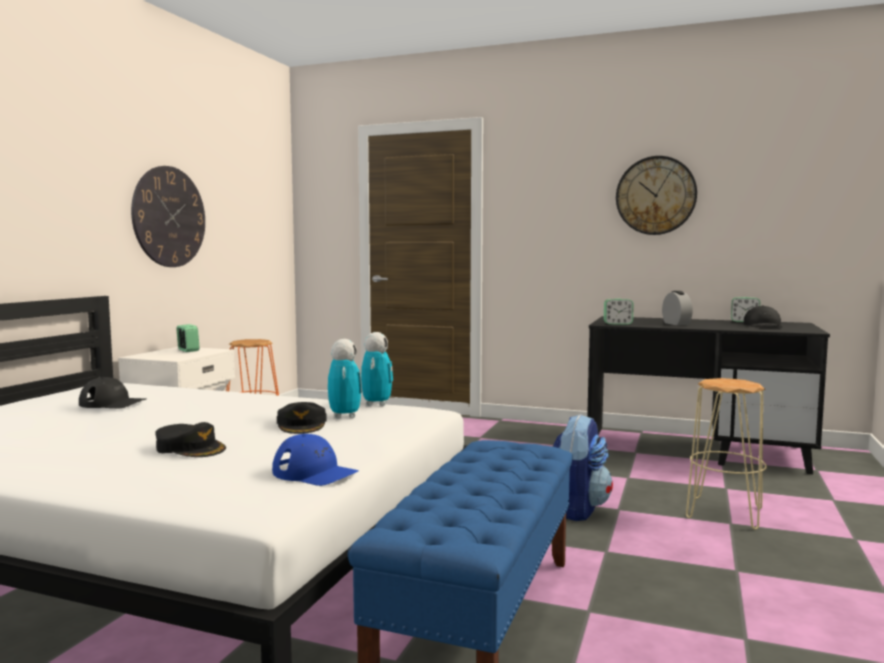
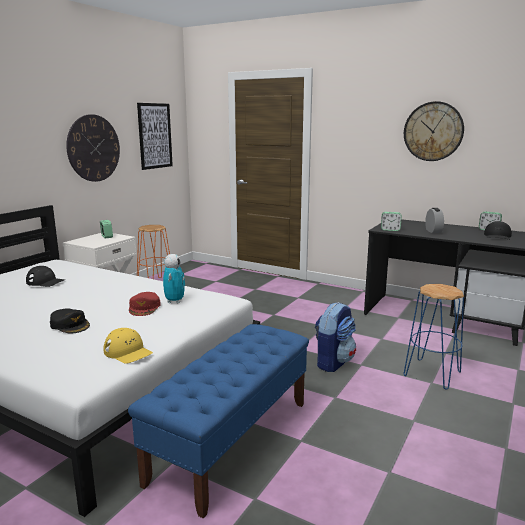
camera: 10 degrees right, 10 degrees up
(252, 210) = (155, 136): none -> picture
(302, 425) = (144, 308): black cap -> red cap
(315, 473) = (128, 352): blue cap -> yellow cap
(377, 404) = (200, 291): toy robot -> none
(725, 513) = (432, 374): beige stool -> blue stool

